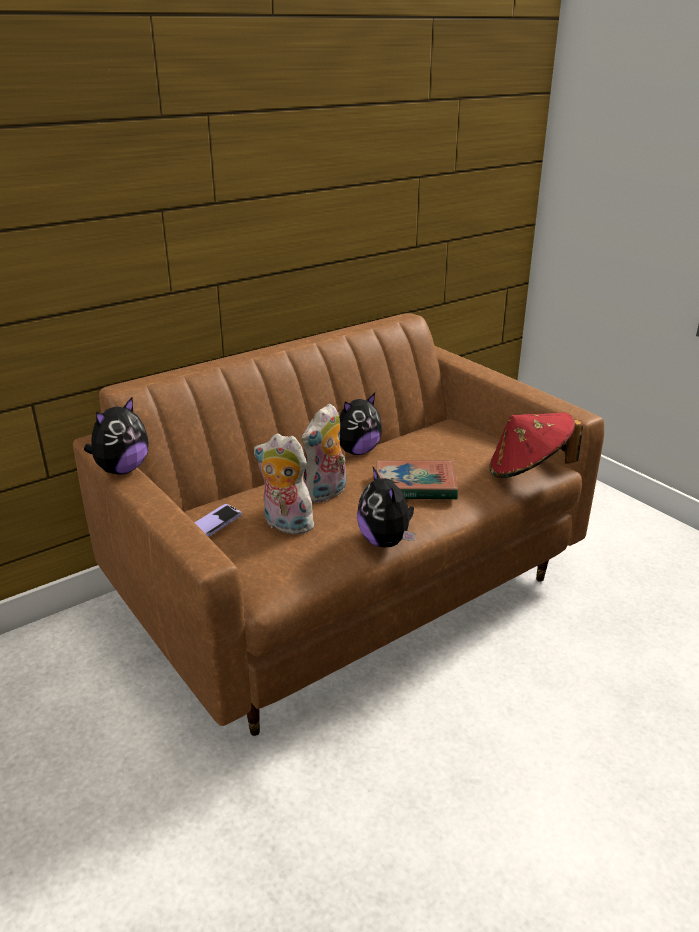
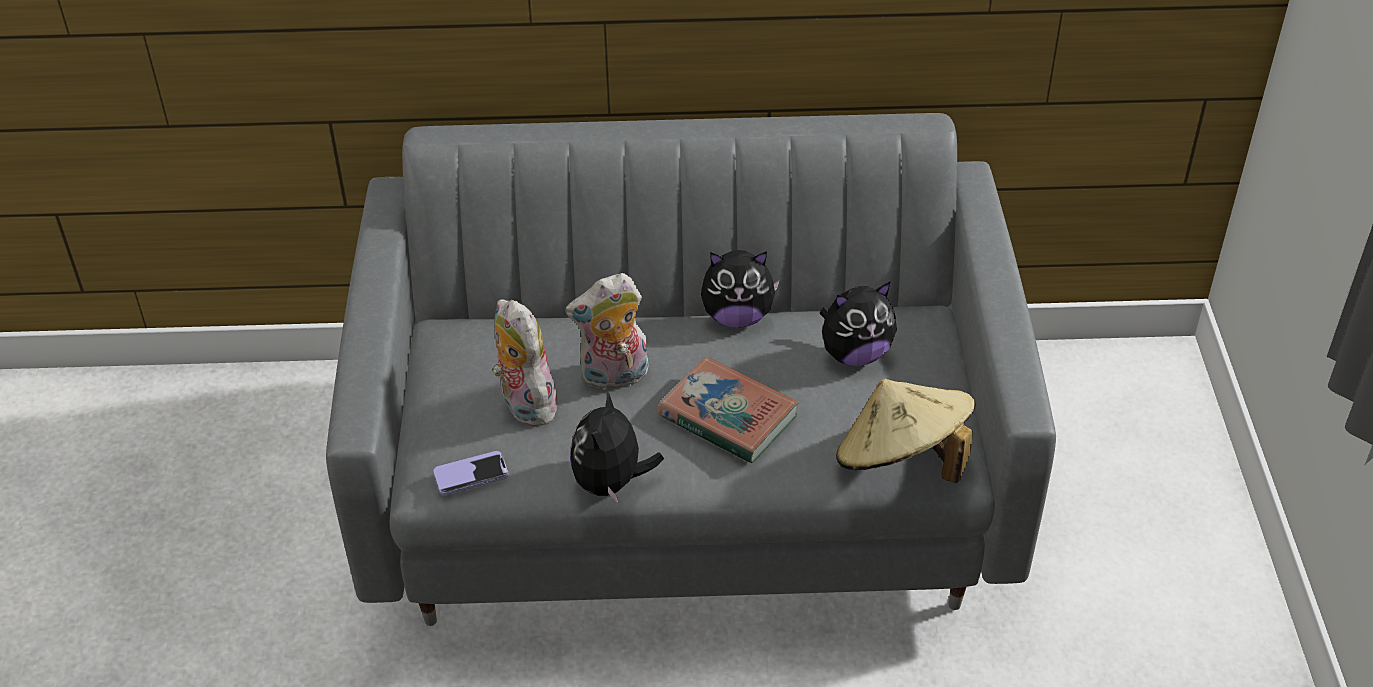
camera: 35 degrees right, 15 degrees up
(122, 469) = (378, 254): plush toy -> plush toy (855, 353)
(217, 521) = (462, 361): phone -> phone (471, 474)
(349, 590) = (689, 493): brown sofa -> grey sofa
(528, 471) = (901, 462): red hat -> beige hat

